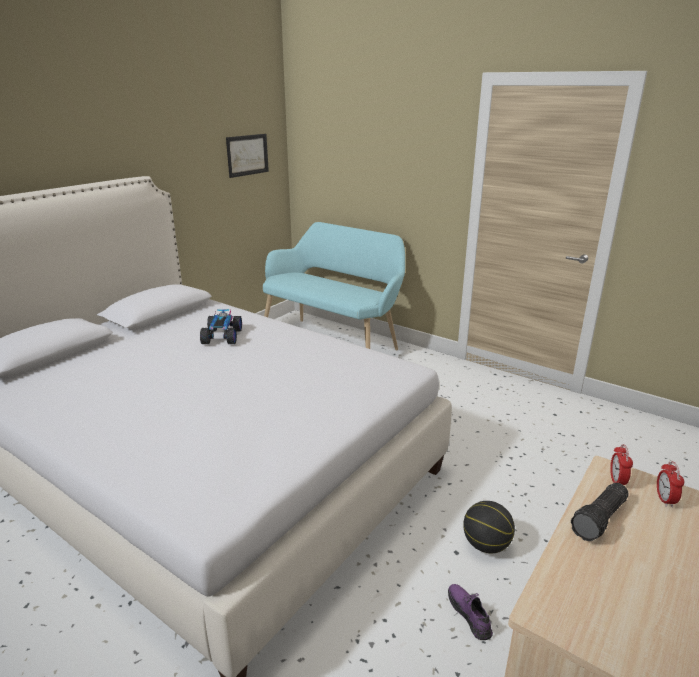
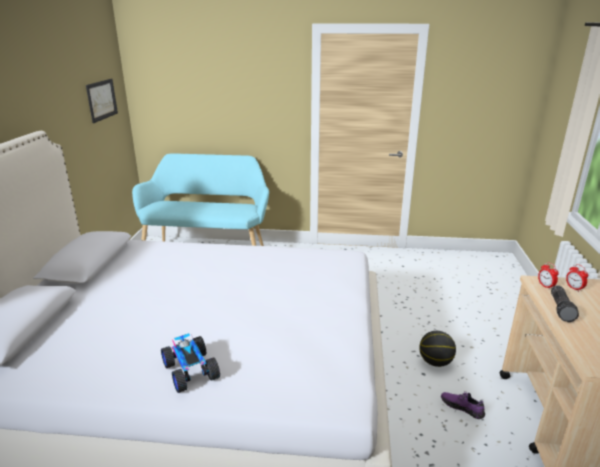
camera: 30 degrees left, 0 degrees up
(221, 337) = (178, 268): toy car -> toy car (189, 371)

